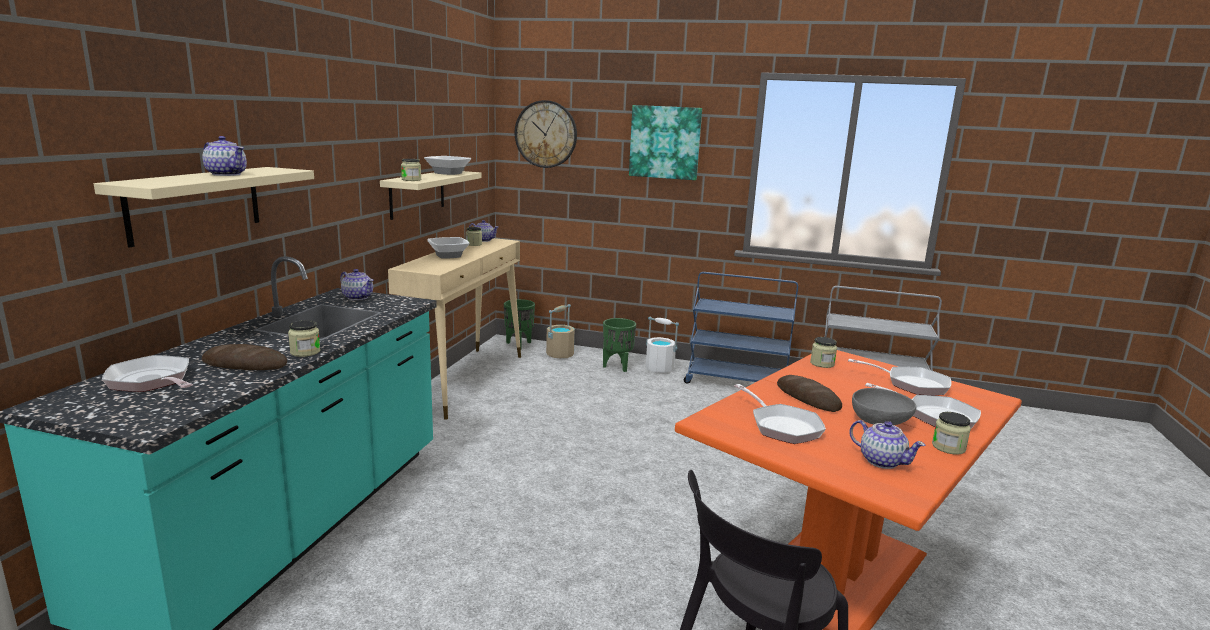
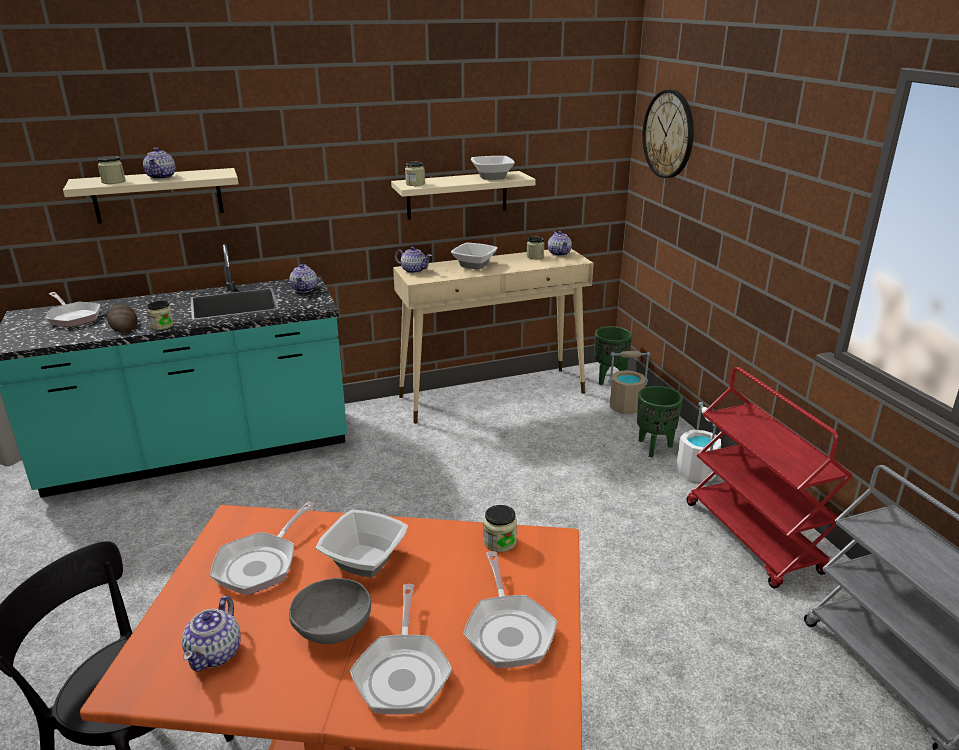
camera: 55 degrees right, 10 degrees up
(152, 381) = (73, 317): frying pan -> frying pan turned 135 degrees clockwise
(413, 267) = (413, 270): none -> teapot
(665, 142) = (772, 166): picture -> none
(736, 382) = (753, 538): blue cart -> red cart
(807, 398) = (363, 560): bread -> bowl
(948, 447) = (298, 702): jar -> jar (113, 181)

